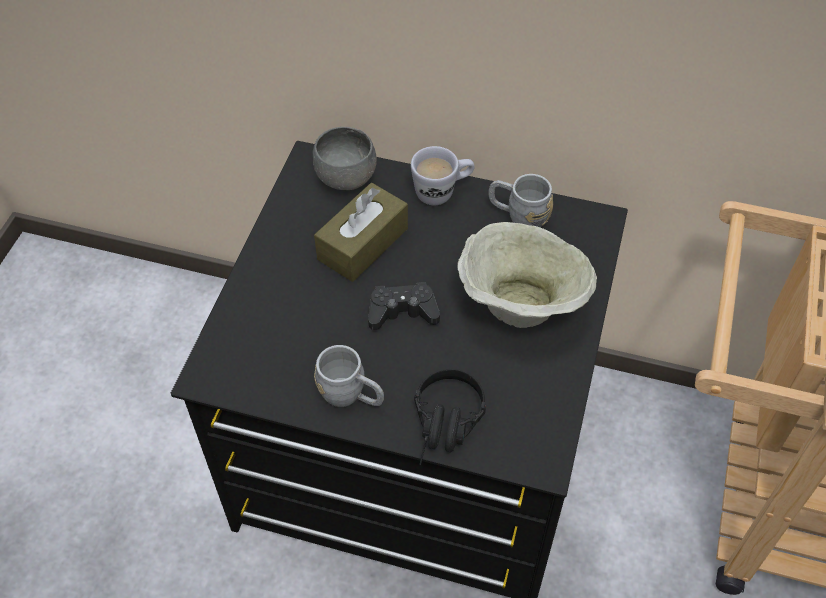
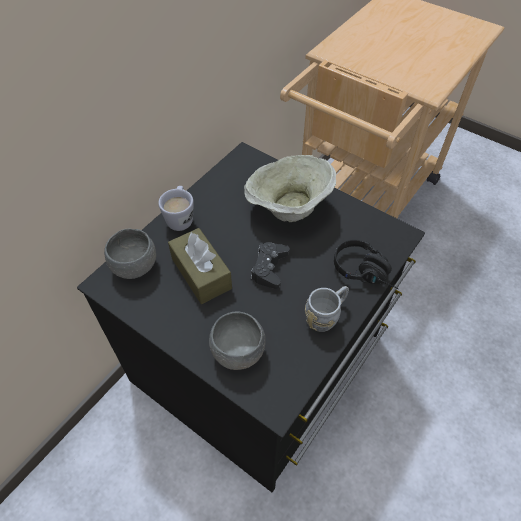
camera: 70 degrees left, 0 degrees up
(264, 317) = (238, 351): none -> grey bowl
(518, 216) = (222, 188): grey mug -> none

